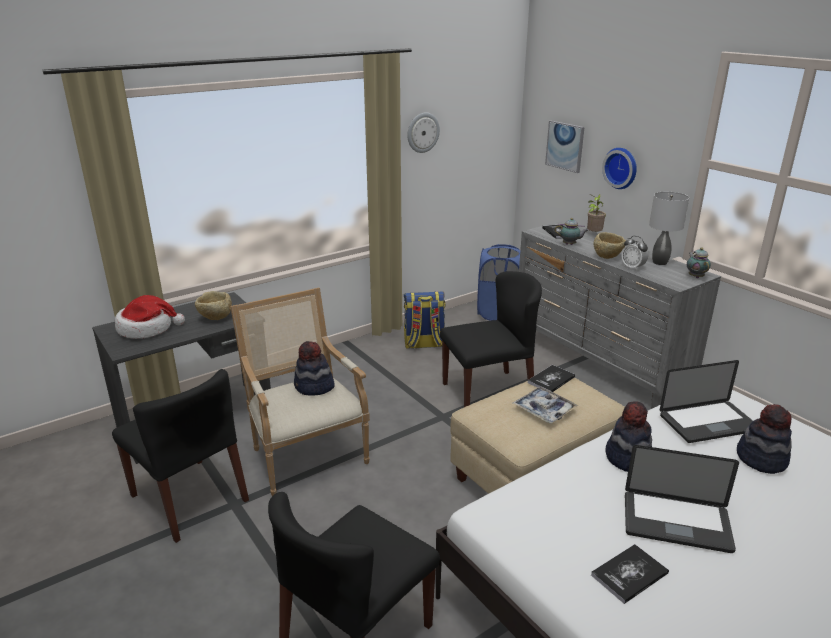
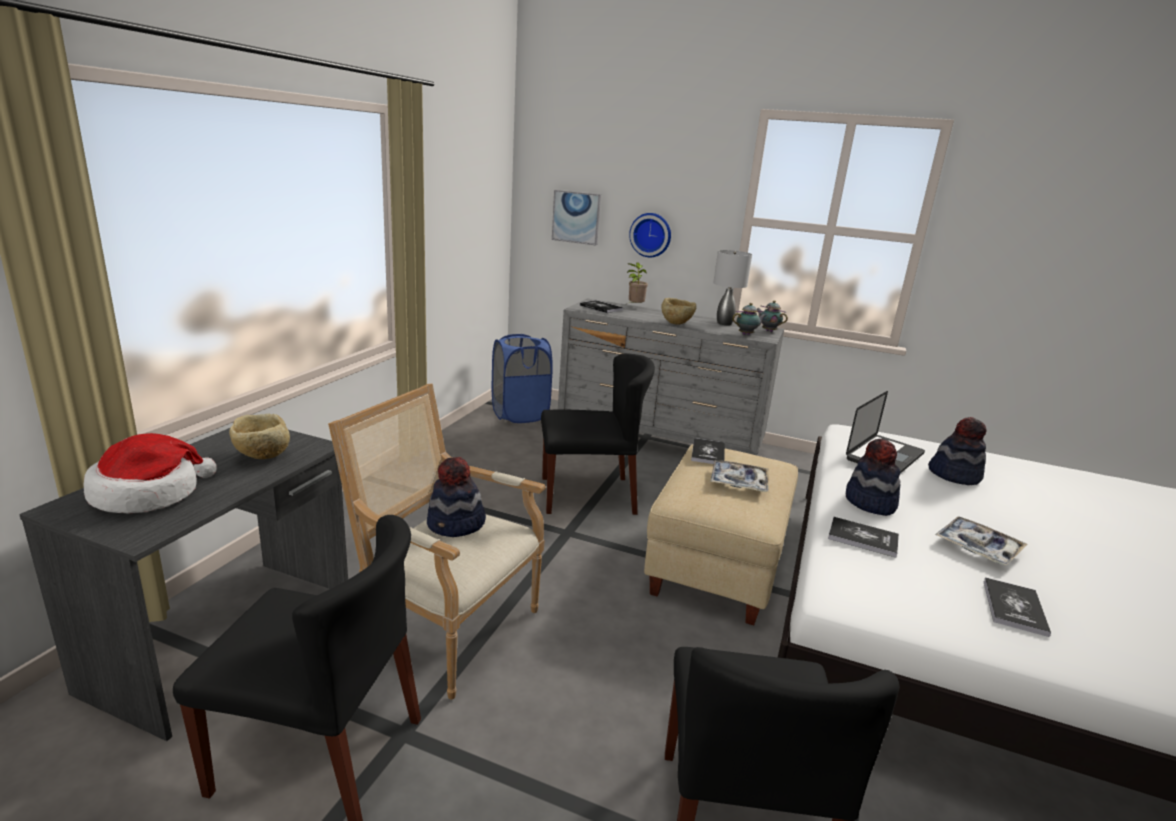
camera: 35 degrees left, 5 degrees down
(422, 132) = (435, 196): wall clock -> none
(423, 344) = (469, 461): backpack -> none
(488, 392) = (588, 495): black chair -> black chair turned 45 degrees clockwise
(570, 244) = (628, 316): teapot -> teapot (747, 334)
(574, 481) = (863, 538): none -> book
(632, 267) = (710, 329): alarm clock -> none
(676, 523) = (977, 547): laptop -> tray

